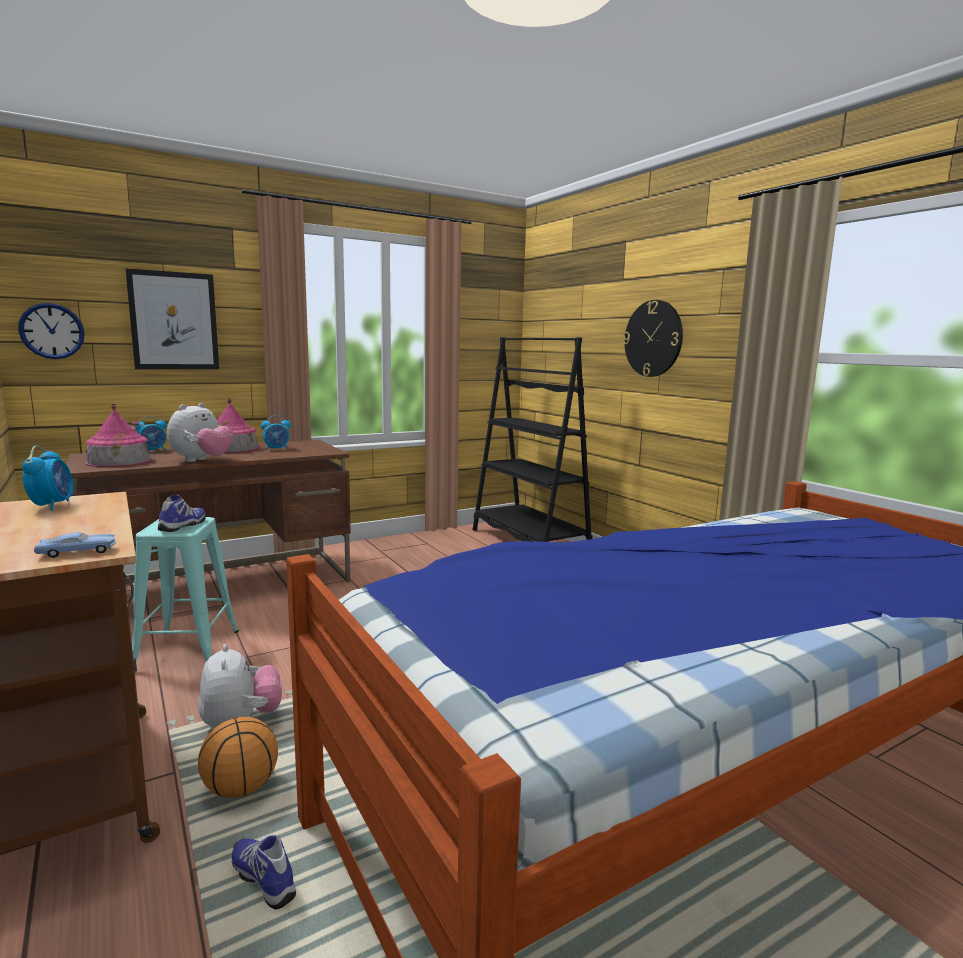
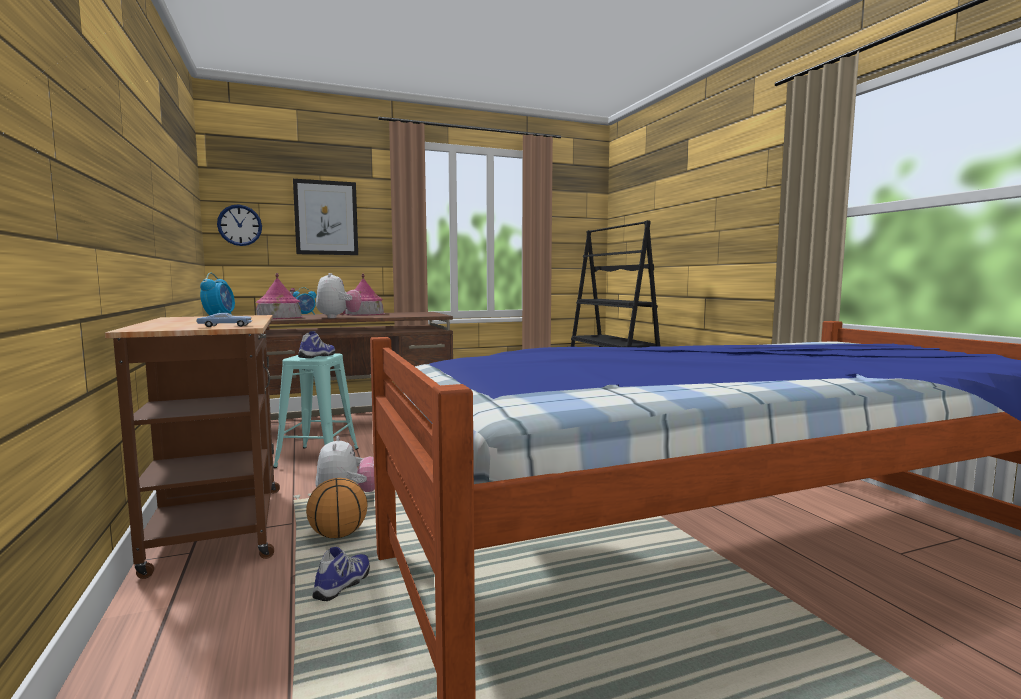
camera: 10 degrees right, 5 degrees down
(202, 461) = (338, 317): plush toy -> plush toy turned 45 degrees counterclockwise
(265, 878) = (344, 584): shoe -> shoe turned 60 degrees clockwise
(277, 449) = (398, 314): alarm clock -> none
(653, 338) = (712, 216): wall clock -> none

